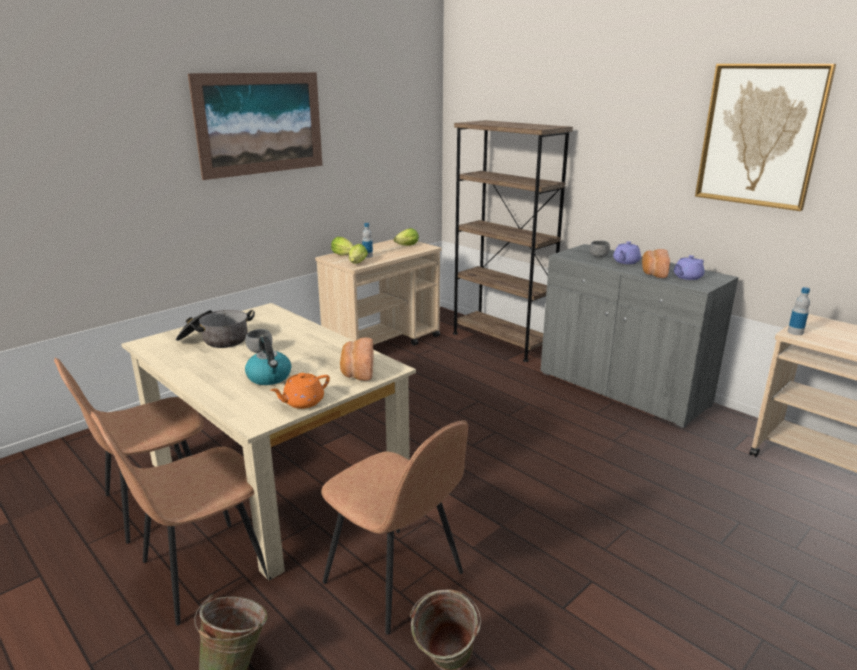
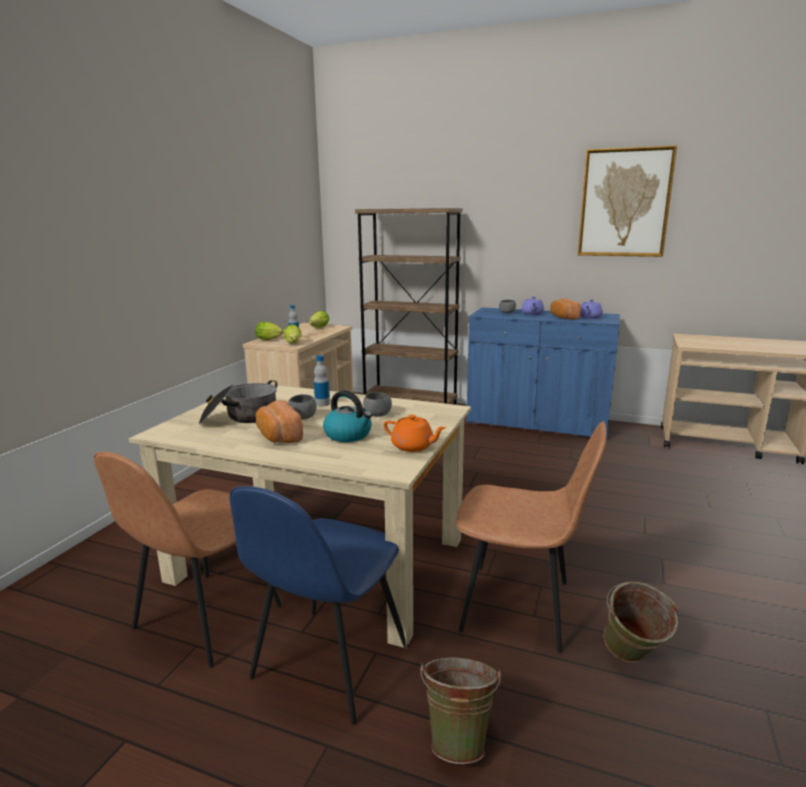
camera: 25 degrees left, 5 degrees down
(202, 571) = (328, 664): brown chair -> blue chair
(260, 123) = (189, 203): picture -> none
(302, 402) = (413, 446): orange teapot -> orange teapot turned 90 degrees counterclockwise
(321, 361) = (377, 415): none -> grey bowl
(357, 371) = (424, 416): bread -> bread (278, 436)
(622, 389) = (537, 423): grey cabinet -> blue cabinet
(795, 332) = (687, 343): bottle -> bottle (322, 403)

